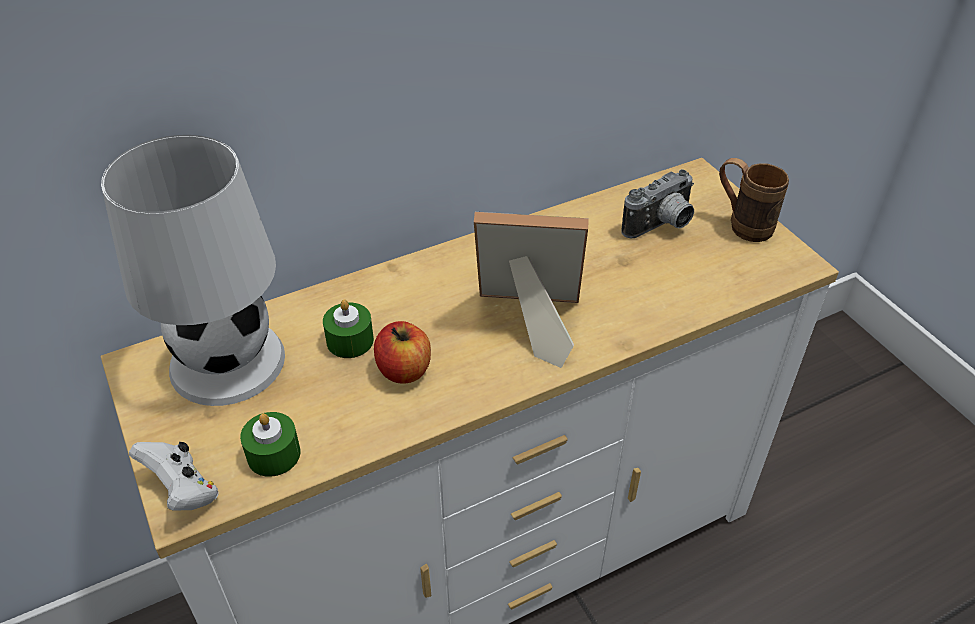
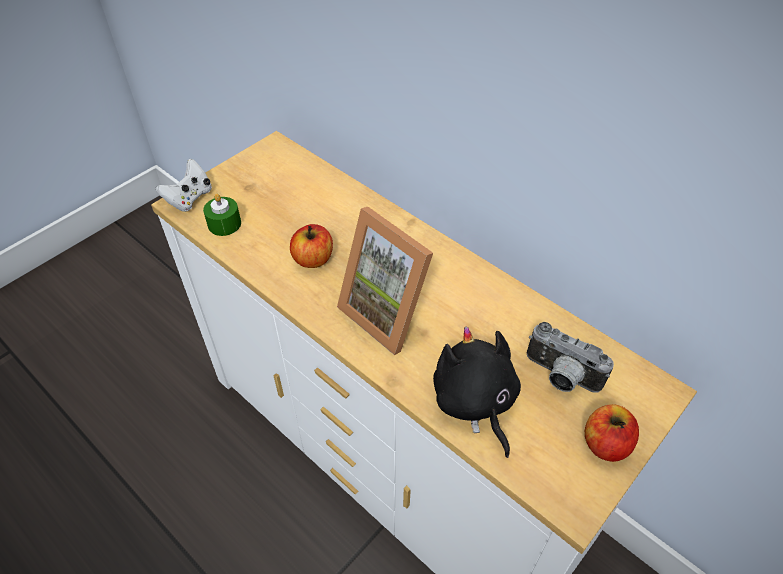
camera: 70 degrees right, 5 degrees up
(229, 361) = (290, 179): white table lamp -> none
(350, 341) = (329, 225): green candle -> none
(527, 322) = (389, 312): picture frame -> picture frame turned 150 degrees clockwise
(673, 290) = (475, 402): none -> black plush toy
(741, 224) = (605, 444): brown mug -> apple

